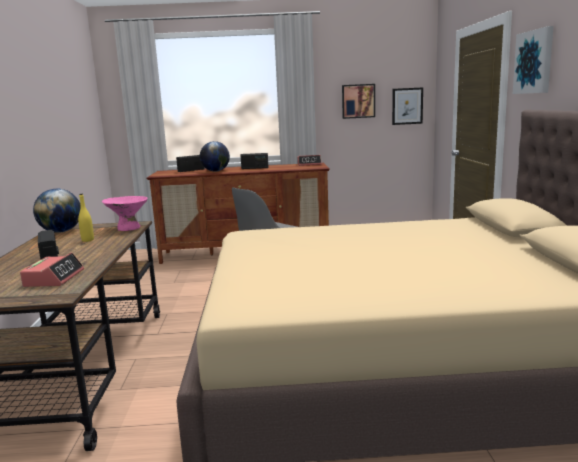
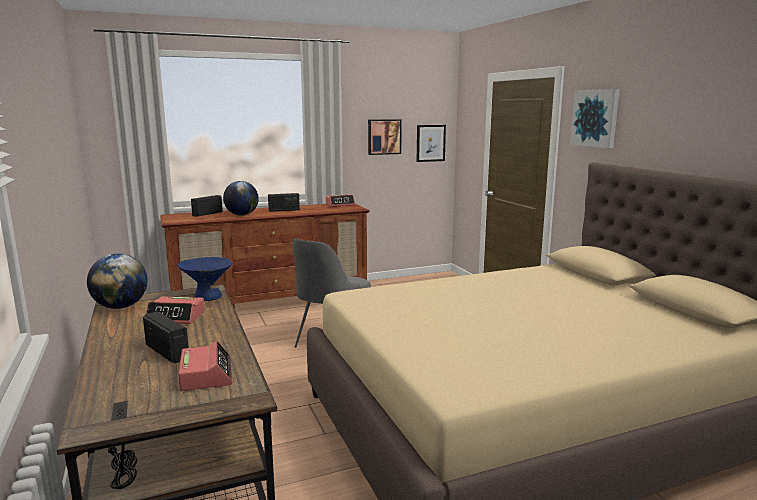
camera: 20 degrees left, 0 degrees up
(88, 240) = (176, 317): yellow bottle -> alarm clock
(128, 228) = (207, 296): pink bowl -> blue bowl

